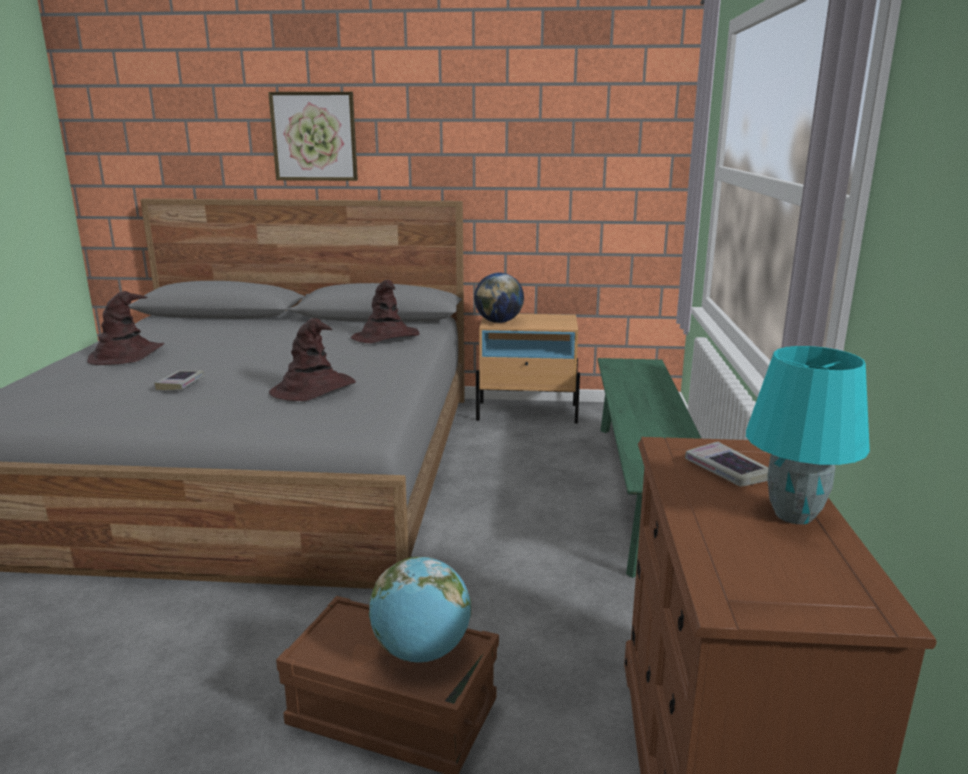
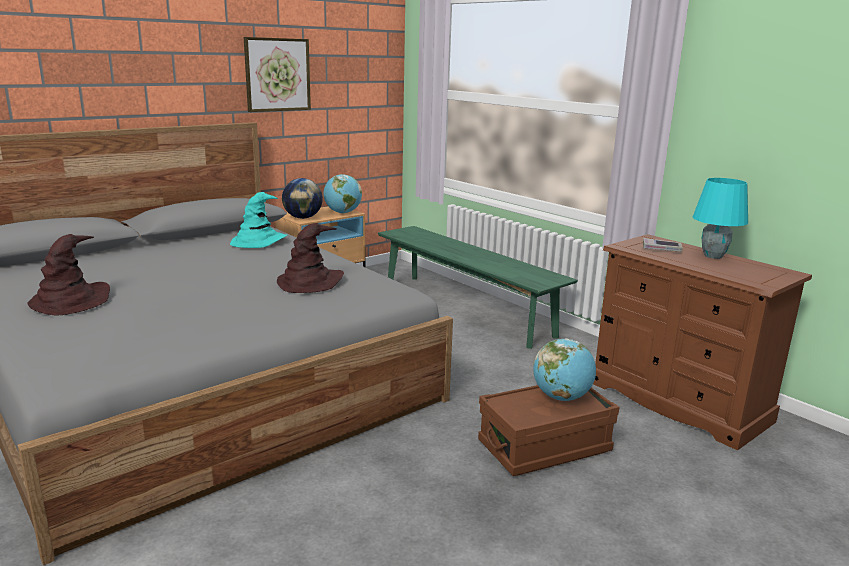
camera: 45 degrees left, 0 degrees up
(180, 384) = (202, 304): book -> none
(314, 136) = (114, 68): picture -> picture (277, 74)
(385, 337) = (258, 241): brown hat -> turquoise hat
(554, 324) = (342, 213): none -> globe

